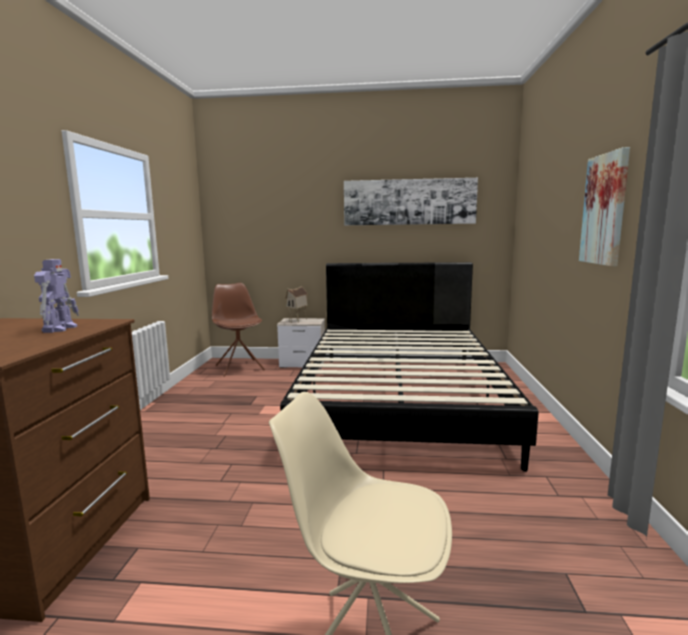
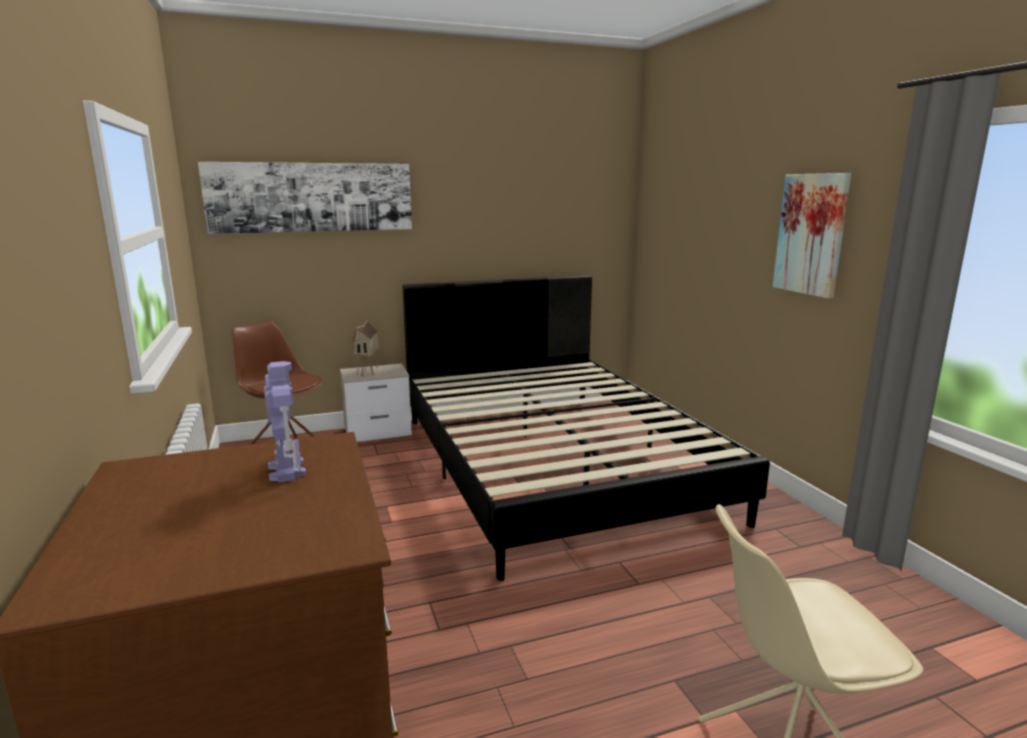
camera: 25 degrees left, 5 degrees up
(409, 202) = (512, 196): picture -> picture (311, 197)

